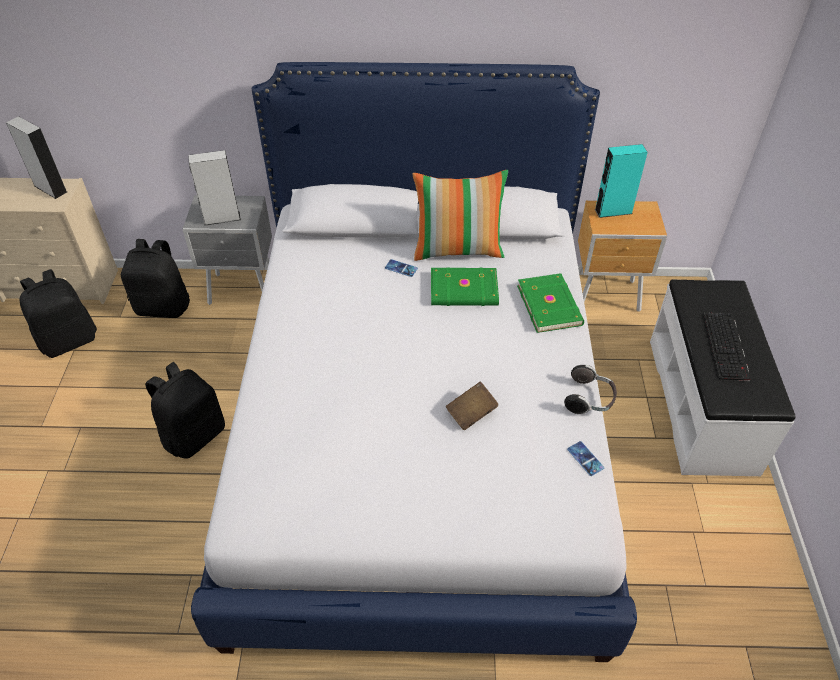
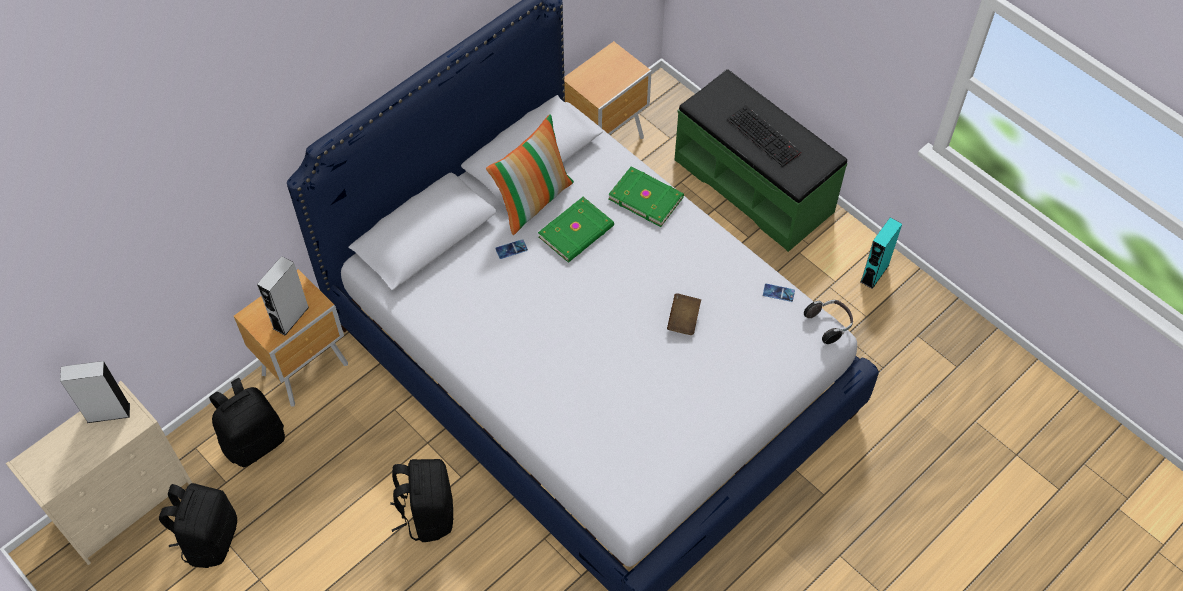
camera: 45 degrees left, 10 degrees up
(244, 291) = (307, 369): grey nightstand -> brown nightstand
(589, 399) = (741, 250): headphones -> headphones (829, 324)
(613, 211) = (592, 74): turquoise speaker -> turquoise speaker (874, 273)
(702, 404) = (754, 185): white bench -> green bench

